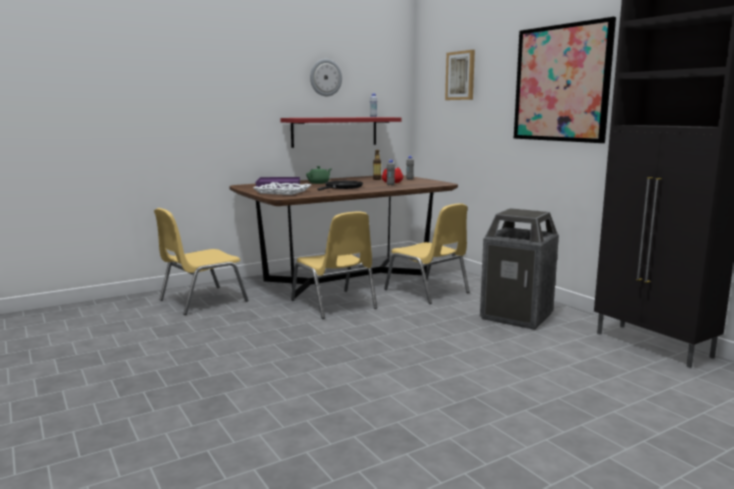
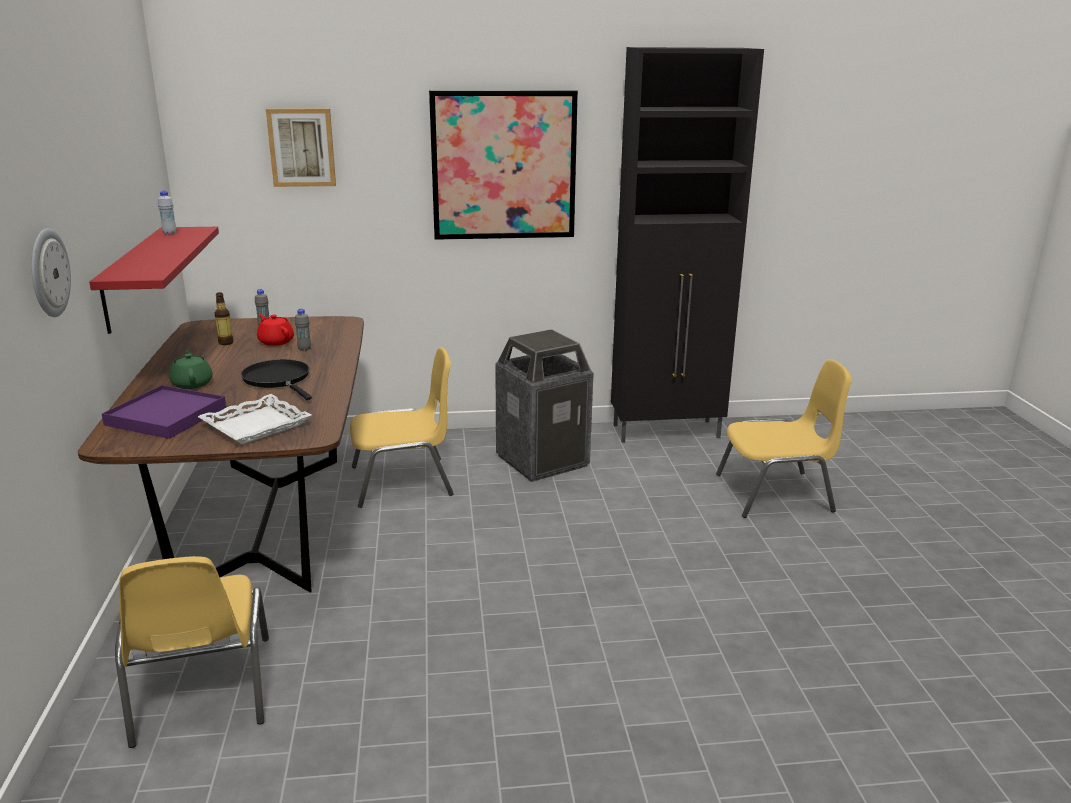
camera: 65 degrees left, 10 degrees up
(325, 77) = (109, 178): wall clock -> wall clock (48, 273)
(334, 305) = (377, 562): yellow chair -> yellow chair (776, 494)

